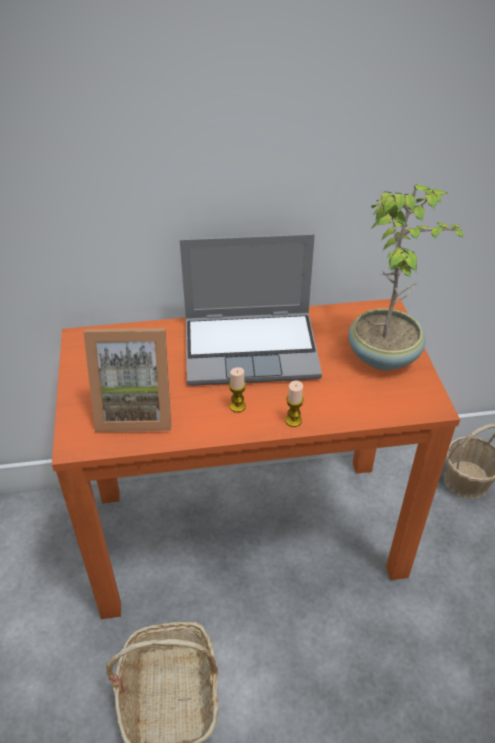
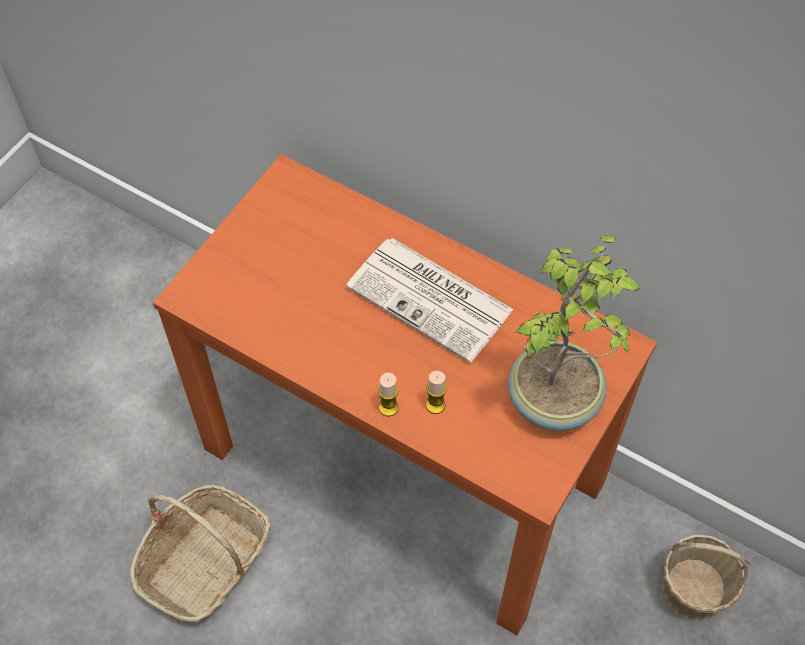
camera: 40 degrees right, 15 degrees up
(135, 409) = (264, 294): picture frame -> none
(237, 406) = (354, 355): candle -> candle (435, 405)
(252, 348) = (432, 299): laptop -> newspaper

